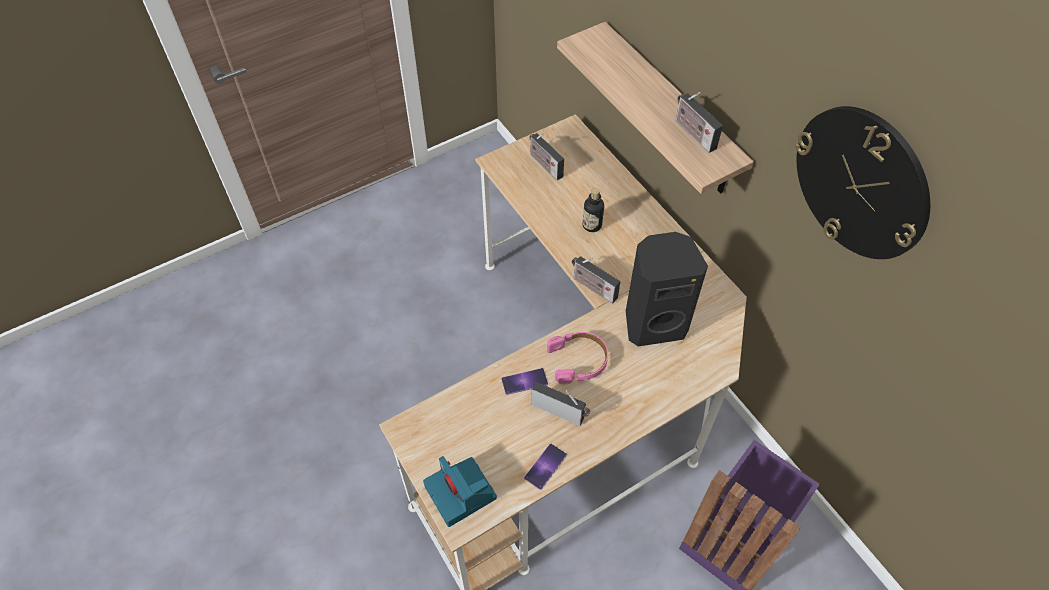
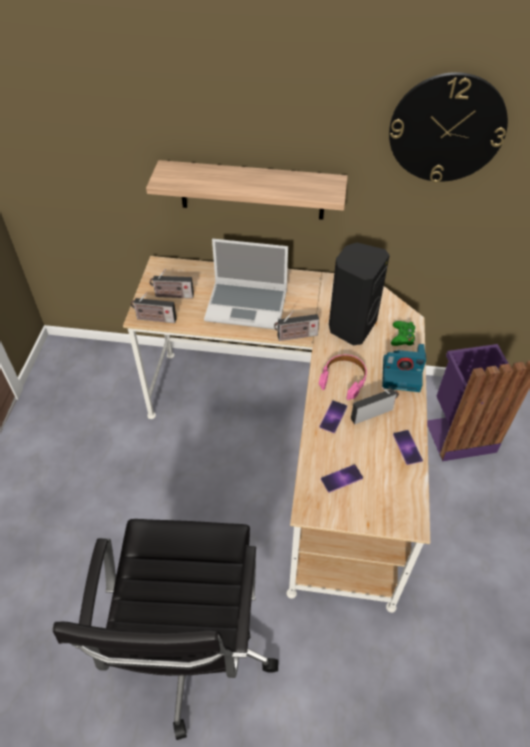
camera: 50 degrees left, 5 degrees down
(308, 460) = (189, 644): none -> black office chair
(460, 433) = (341, 478): none -> phone
(462, 493) = (390, 507): camera -> camera (402, 374)
(592, 225) = (247, 305): bottle -> laptop
(687, 376) = (402, 337): none -> green game controller
(693, 133) = (298, 182): radio -> radio (154, 319)

